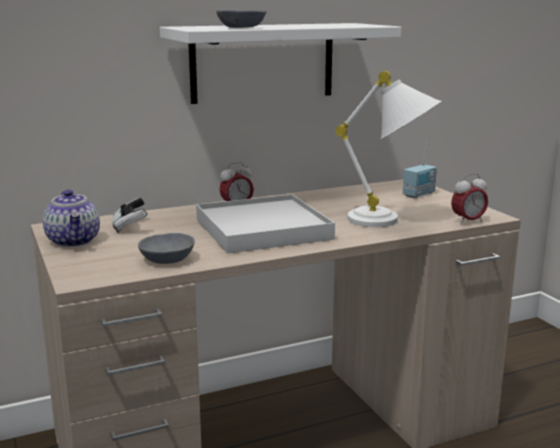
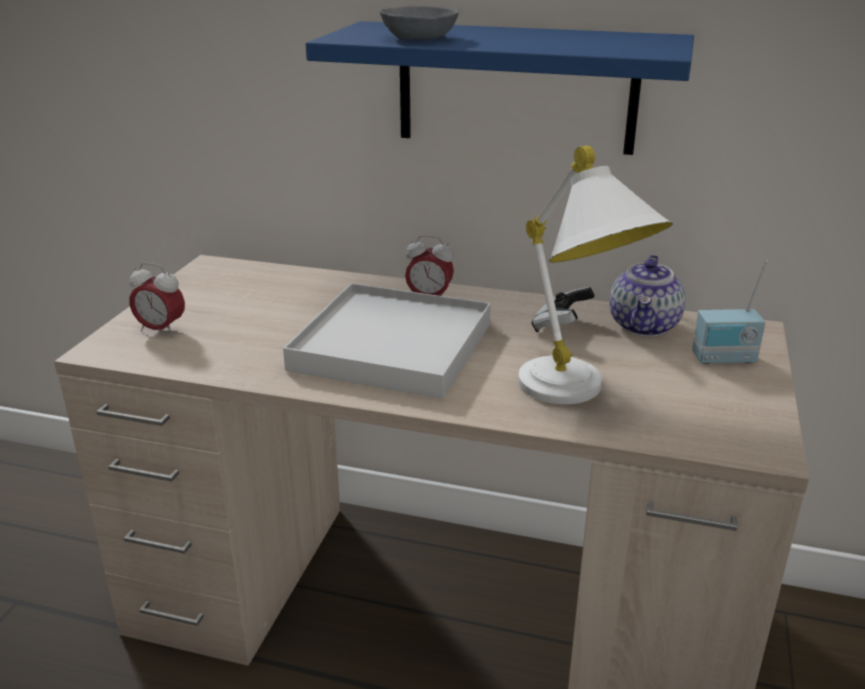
camera: 40 degrees right, 10 degrees up
(74, 241) = (190, 293): teapot -> teapot (645, 326)
(130, 227) = (270, 291): game controller -> game controller (560, 326)
(166, 258) = (218, 352): grey bowl -> none
(263, 62) = (516, 88): white shelf -> blue shelf
(468, 221) = (700, 445): alarm clock -> alarm clock (161, 330)

